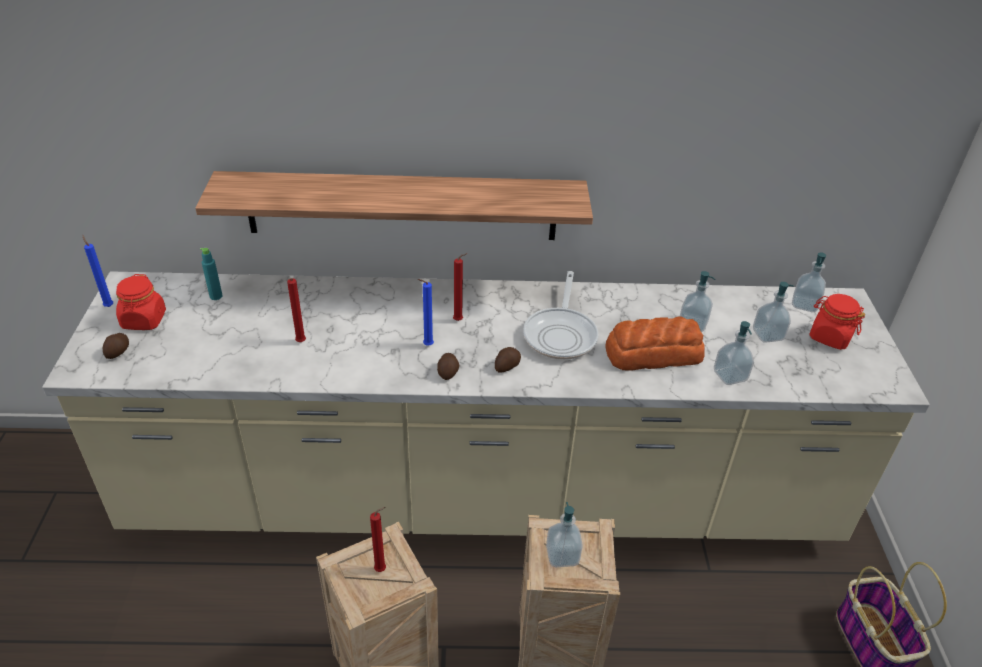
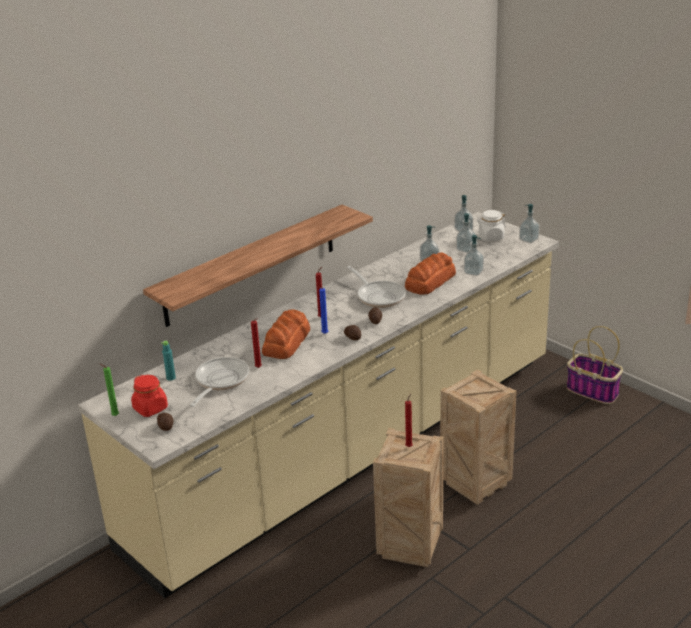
camera: 40 degrees left, 10 degrees down
(108, 306) = (114, 416): blue candle -> green candle
(244, 333) = (220, 381): none -> frying pan
(377, 329) = (287, 342): none -> bread
(562, 555) = (475, 393): soap dispenser -> soap dispenser (528, 239)
(829, 337) = (491, 237): red jar -> white jar

